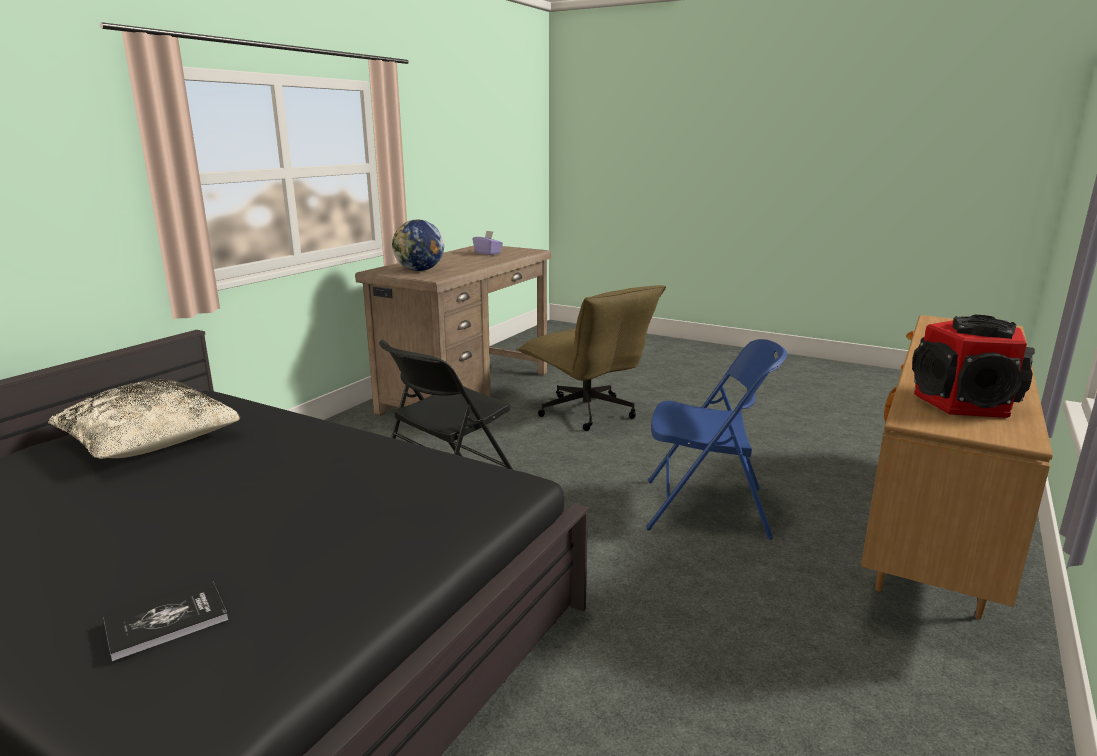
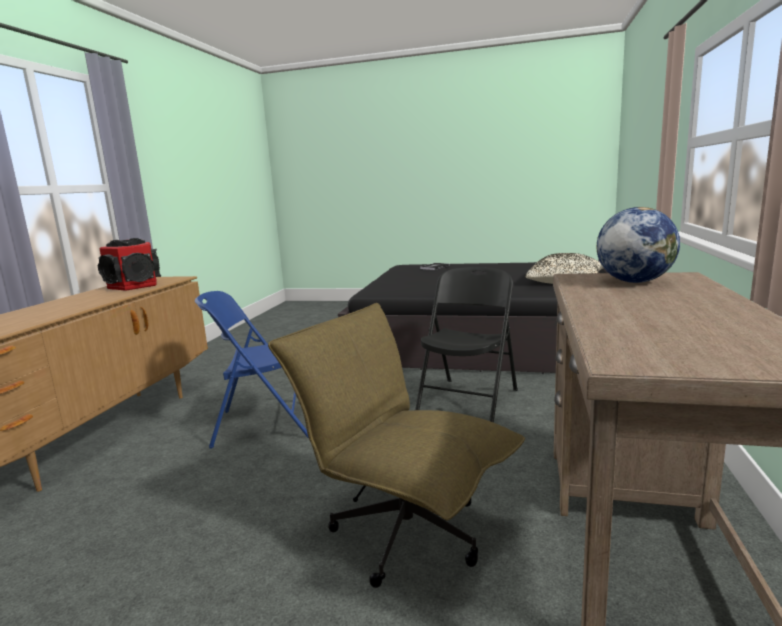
camera: 165 degrees right, 5 degrees down
(488, 253) = (689, 333): purple tissue box -> none

